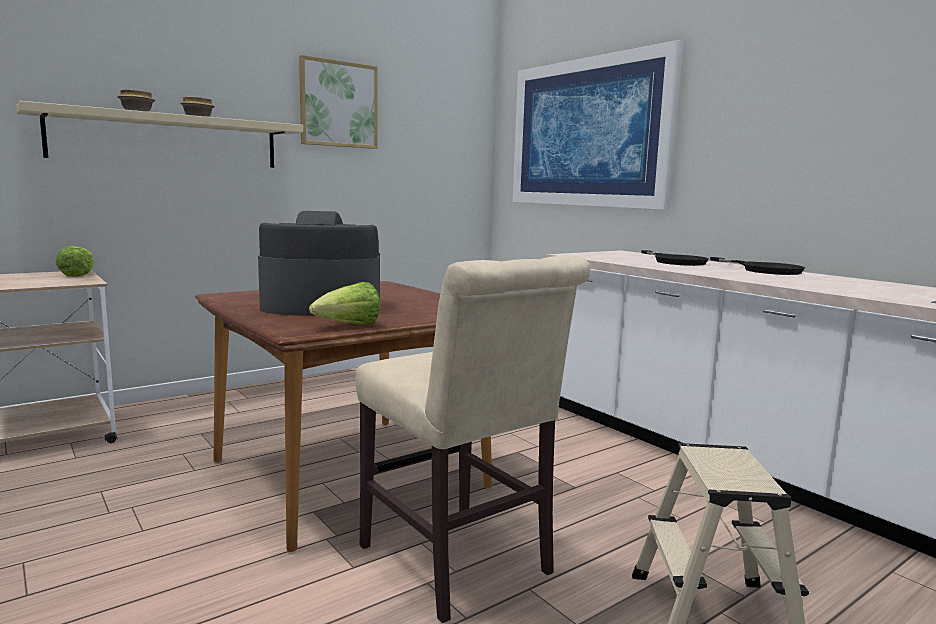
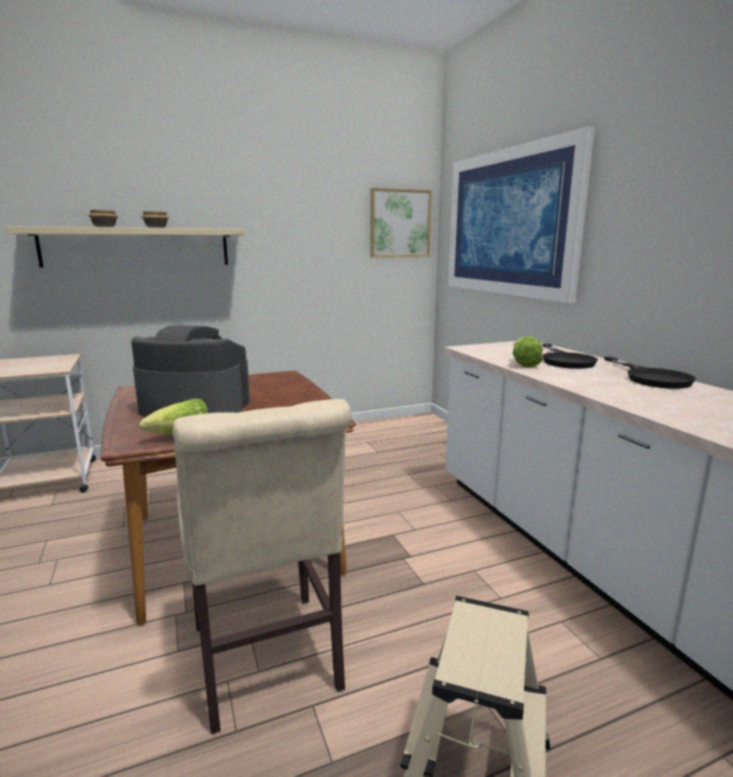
camera: 15 degrees right, 5 degrees up
(78, 275) = (62, 360): lettuce -> lettuce (523, 364)
(338, 104) = (284, 206): picture -> picture (400, 223)

